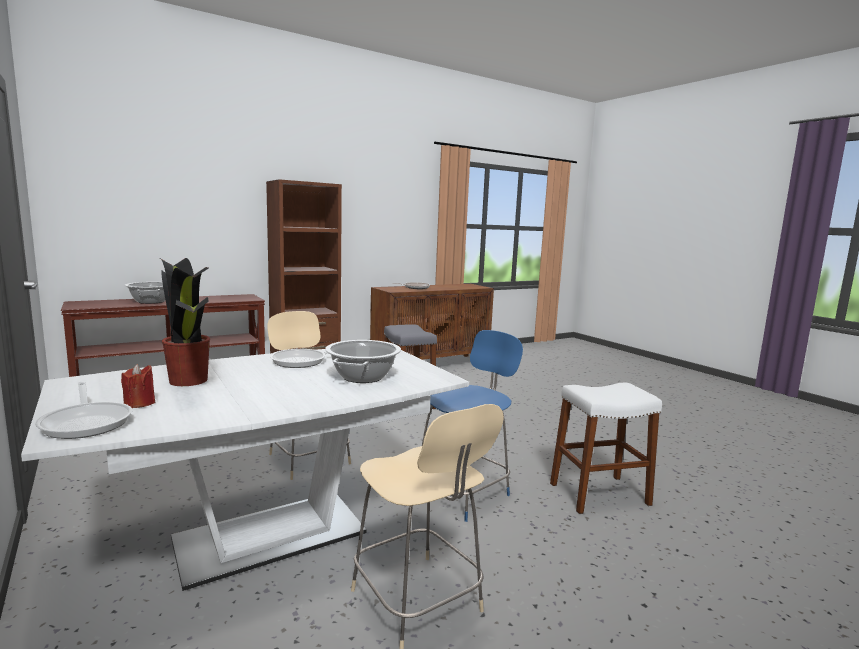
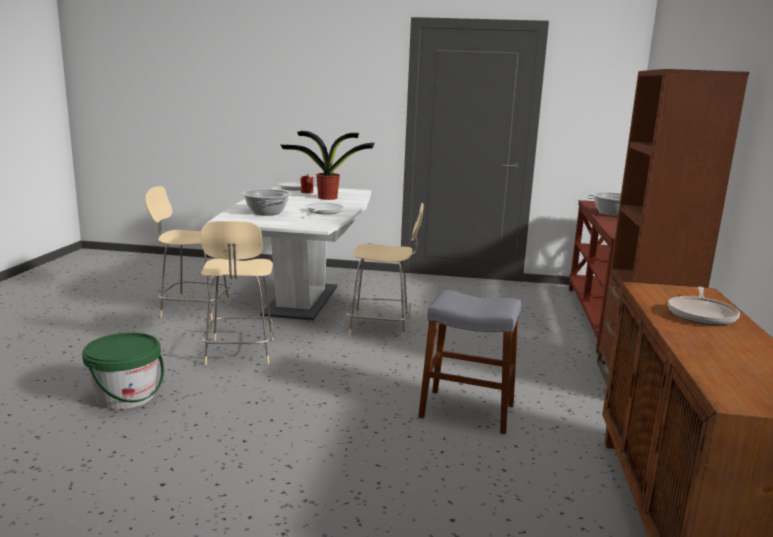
camera: 130 degrees right, 5 degrees up
(464, 493) = (239, 353): blue chair -> beige chair
(599, 494) = (126, 397): white stool -> green bucket

